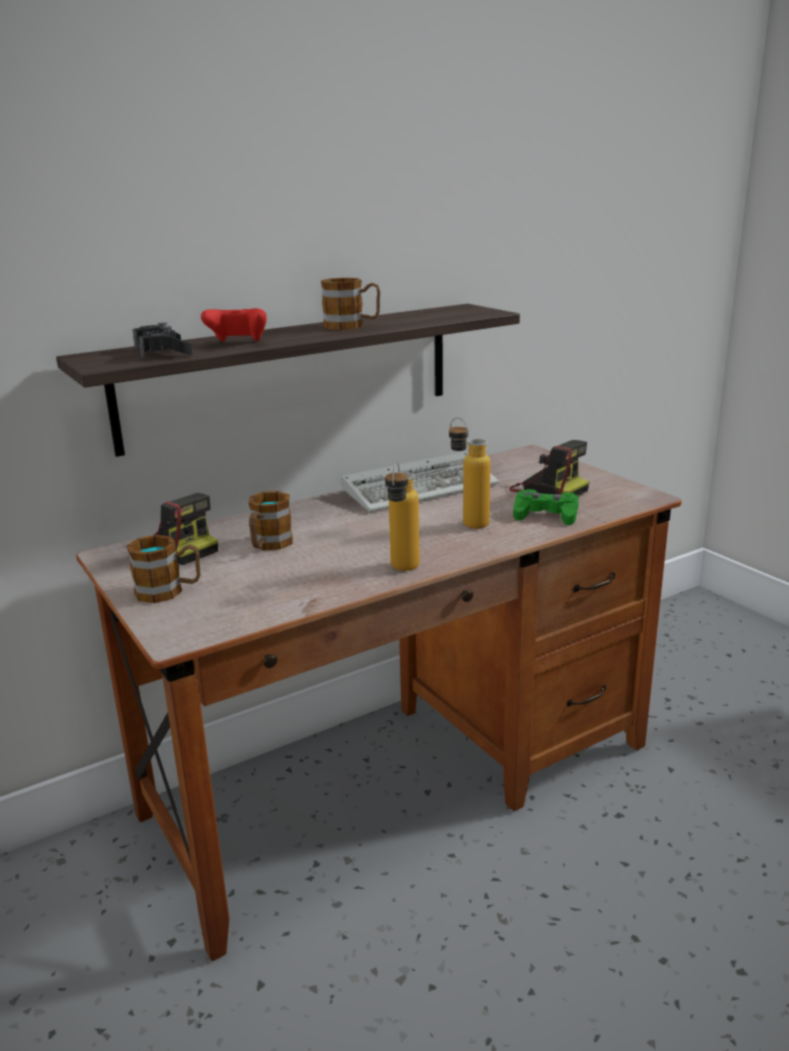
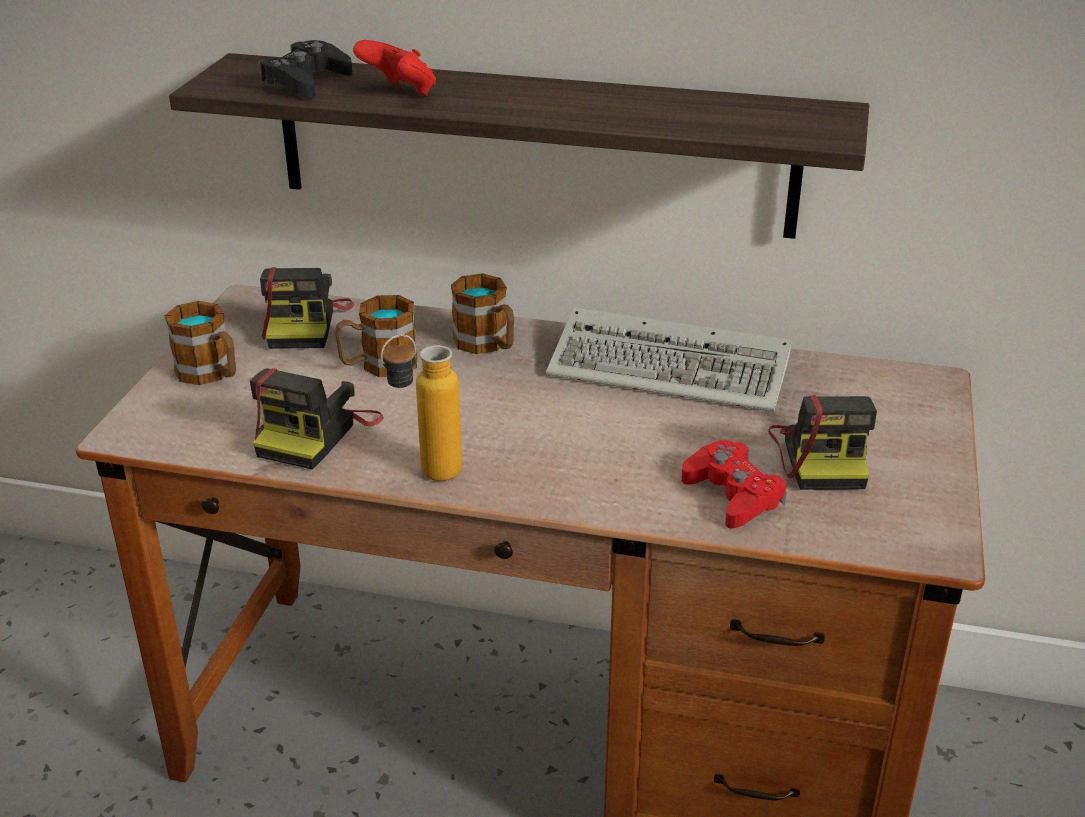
camera: 45 degrees right, 10 degrees up
(302, 584) = (316, 434): none -> camera
(352, 326) = (588, 103): mug -> mug (487, 345)
(467, 521) = (623, 449): bottle -> none
(546, 515) = (733, 495): green game controller -> red game controller

